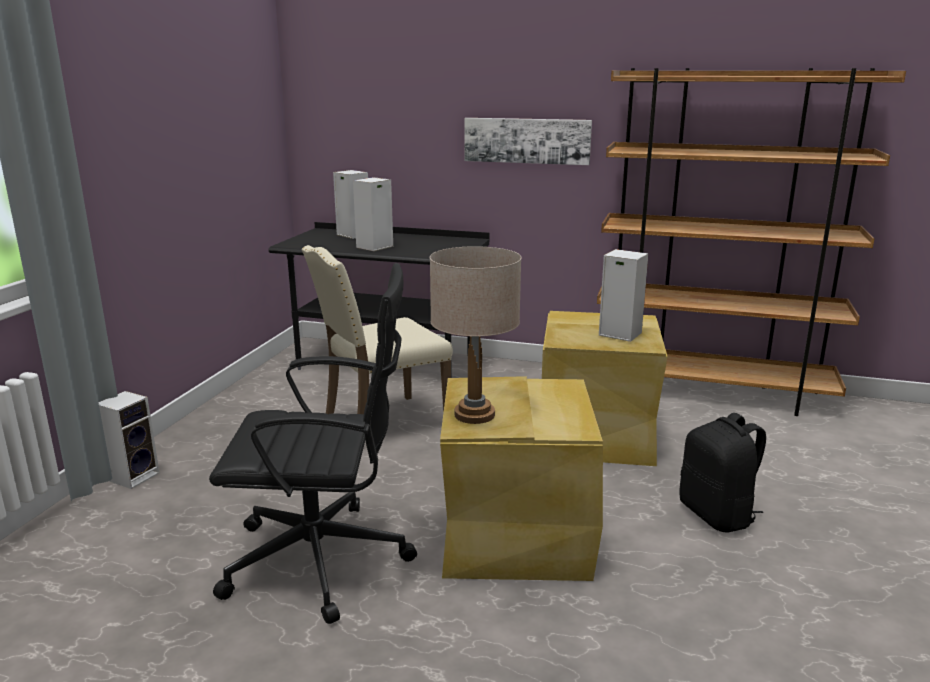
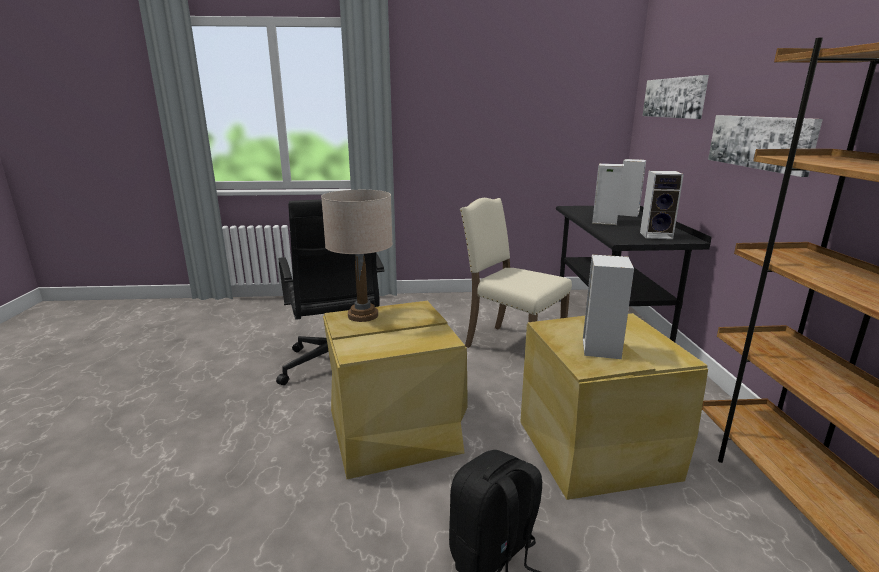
camera: 70 degrees right, 0 degrees up
(135, 476) = (393, 300): speaker -> speaker (657, 235)
(375, 99) = (674, 97): none -> picture

